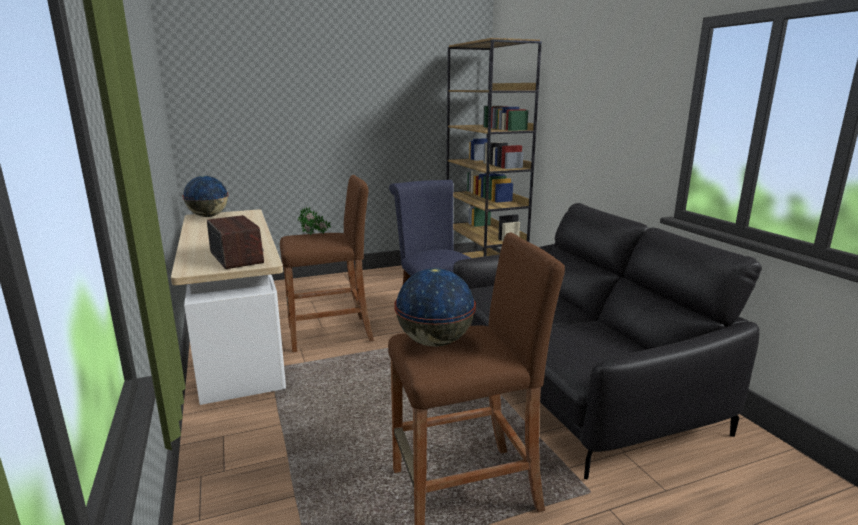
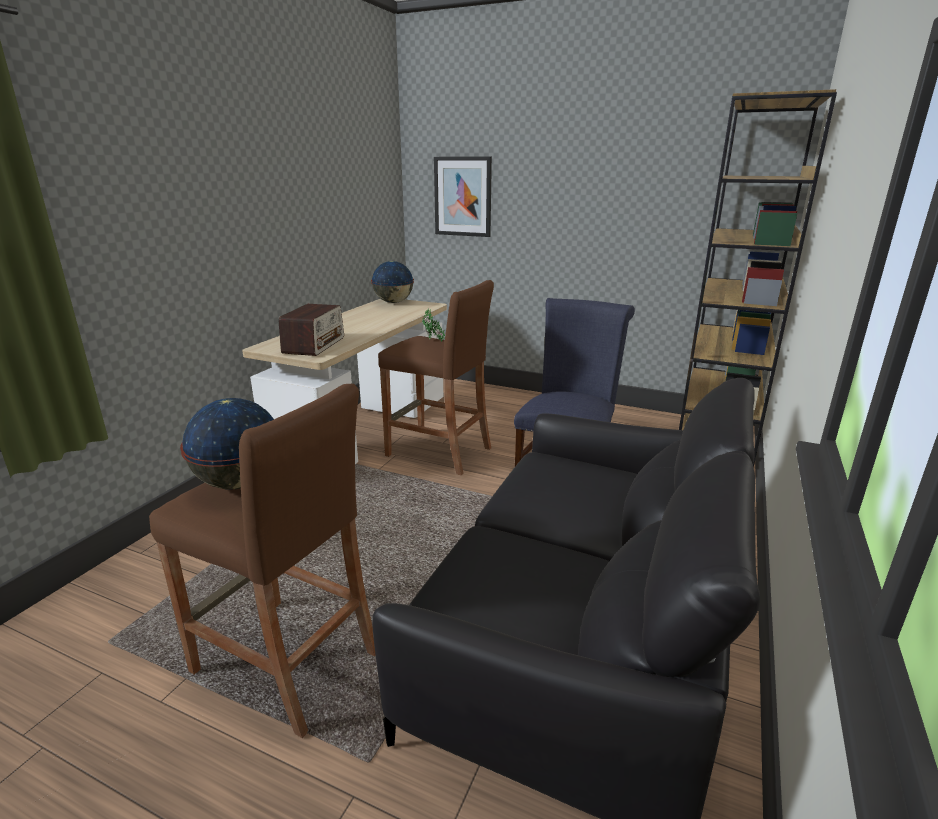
camera: 45 degrees right, 5 degrees up
(238, 112) = (463, 196): none -> picture

